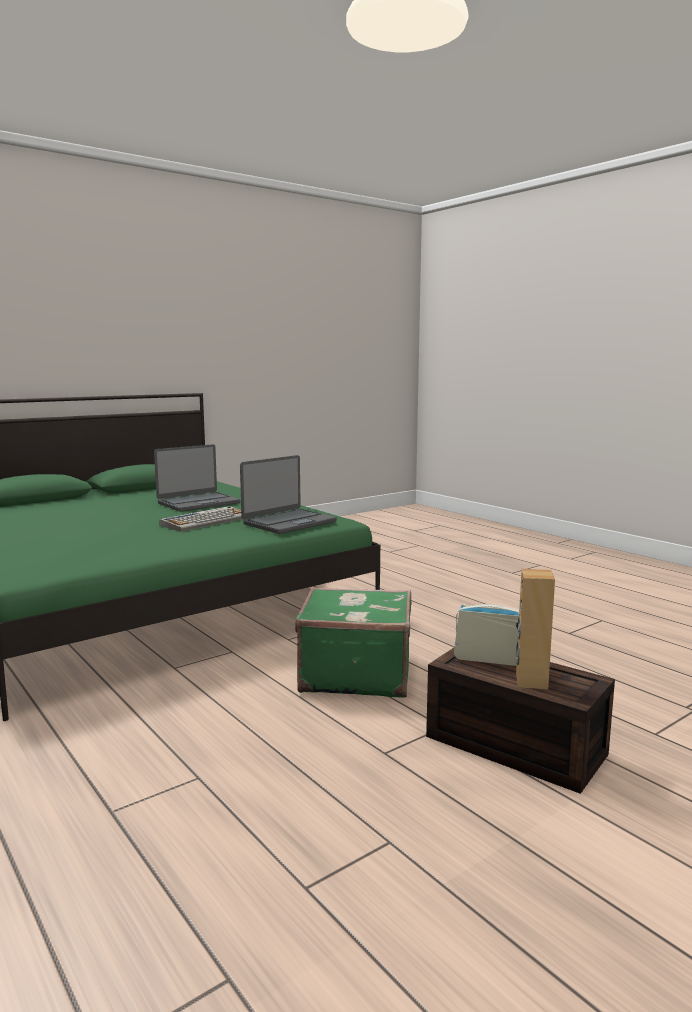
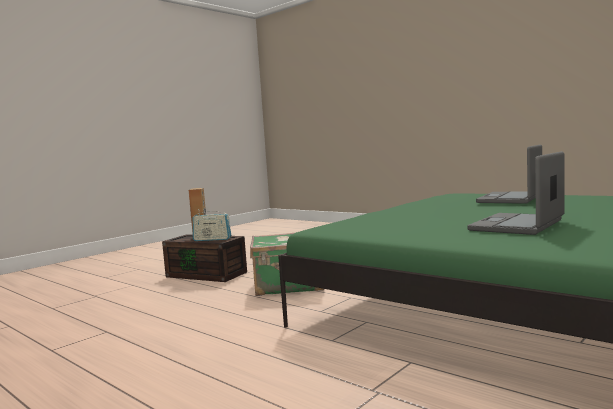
camera: 170 degrees right, 5 degrees down
(206, 521) = (444, 215): keyboard -> none
(289, 523) = (363, 221): laptop -> laptop (511, 199)

